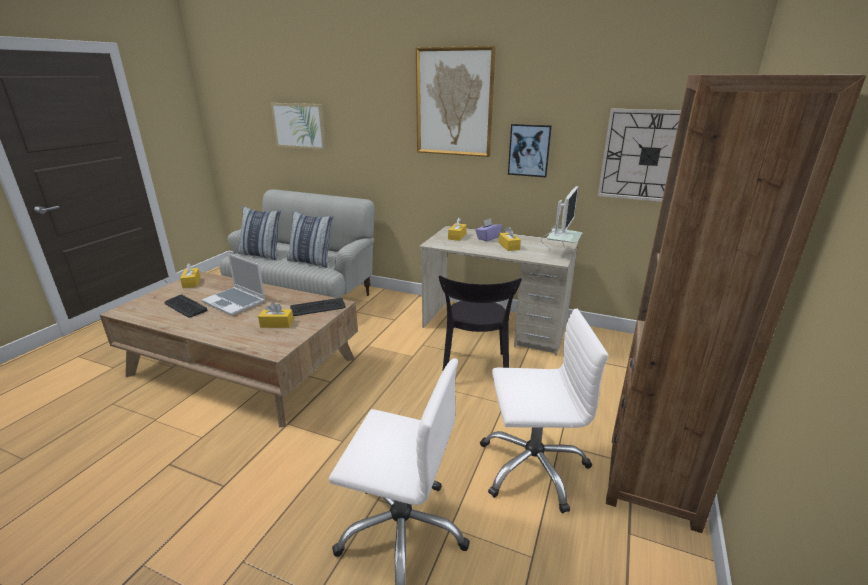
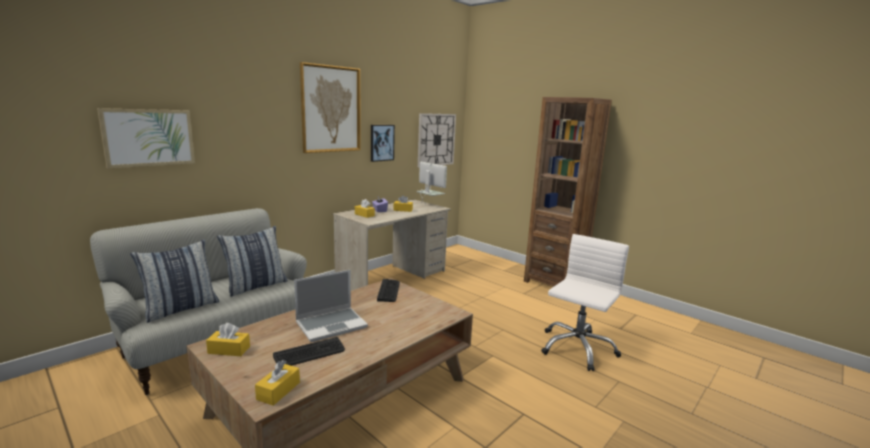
camera: 70 degrees left, 10 degrees down
(277, 324) = (405, 309): yellow tissue box -> yellow tissue box (278, 391)
(474, 372) = (443, 296): black chair -> none
(532, 466) = (538, 304): white office chair -> none

